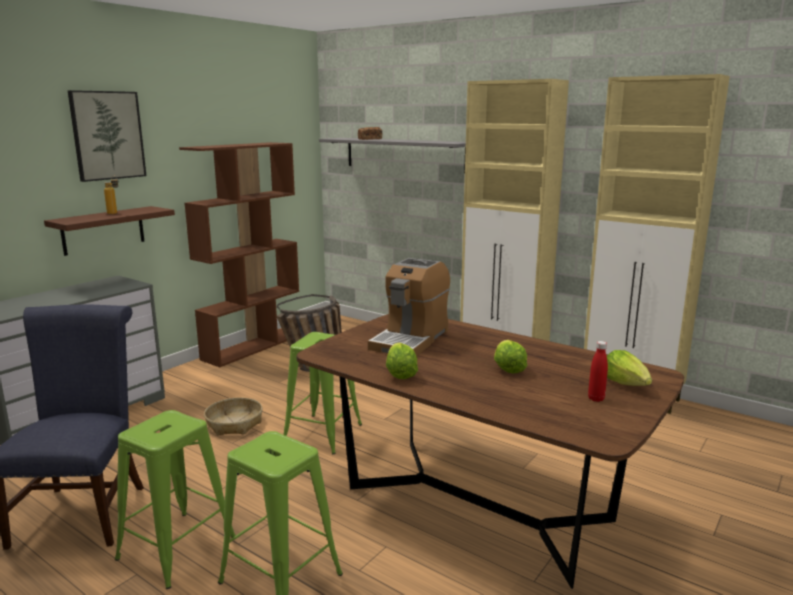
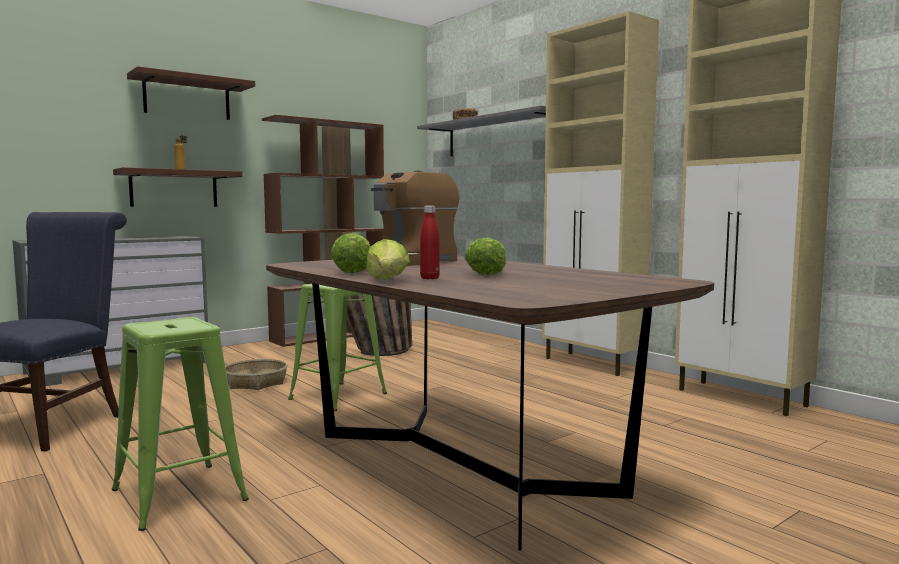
camera: 15 degrees right, 10 degrees down
(107, 135) = (187, 98): picture -> brown shelf
(178, 548) = (104, 460): green stool -> none
(596, 399) = (562, 286): red bottle -> red bottle (429, 278)
(626, 383) = (622, 283): lettuce -> lettuce (388, 280)

